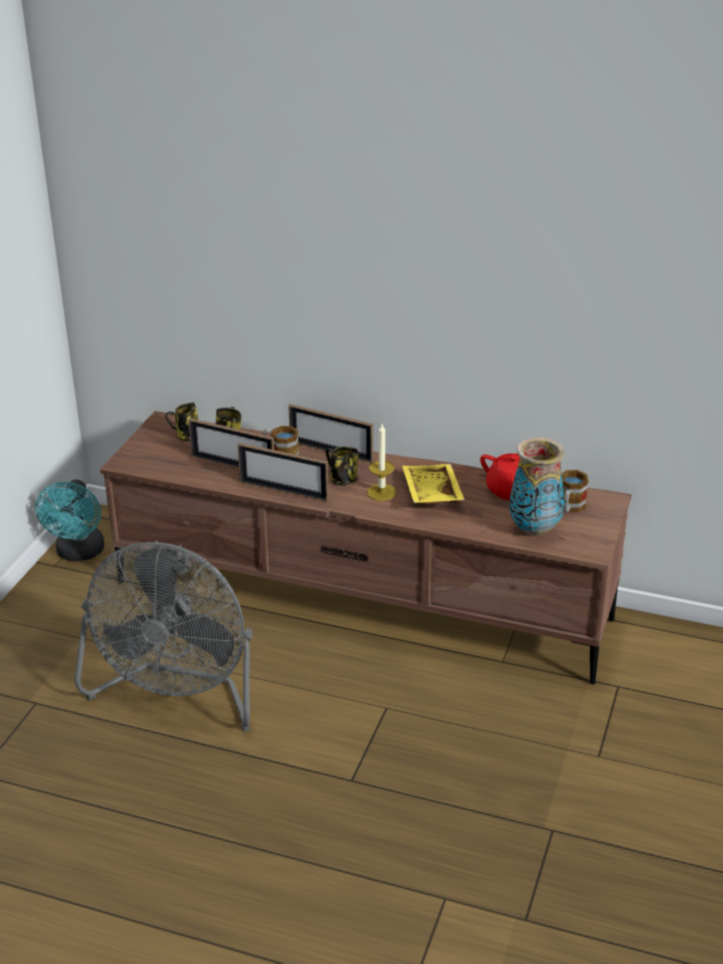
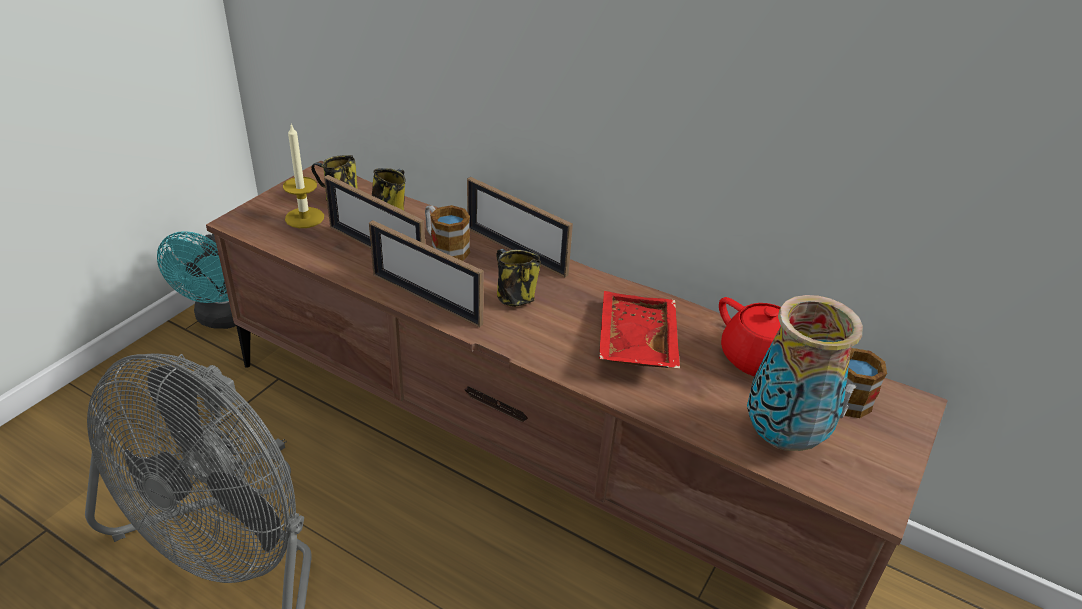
camera: 10 degrees right, 5 degrees up
(381, 492) = (563, 326): candle -> candle (304, 217)
(430, 494) = (634, 342): yellow tray -> red tray

